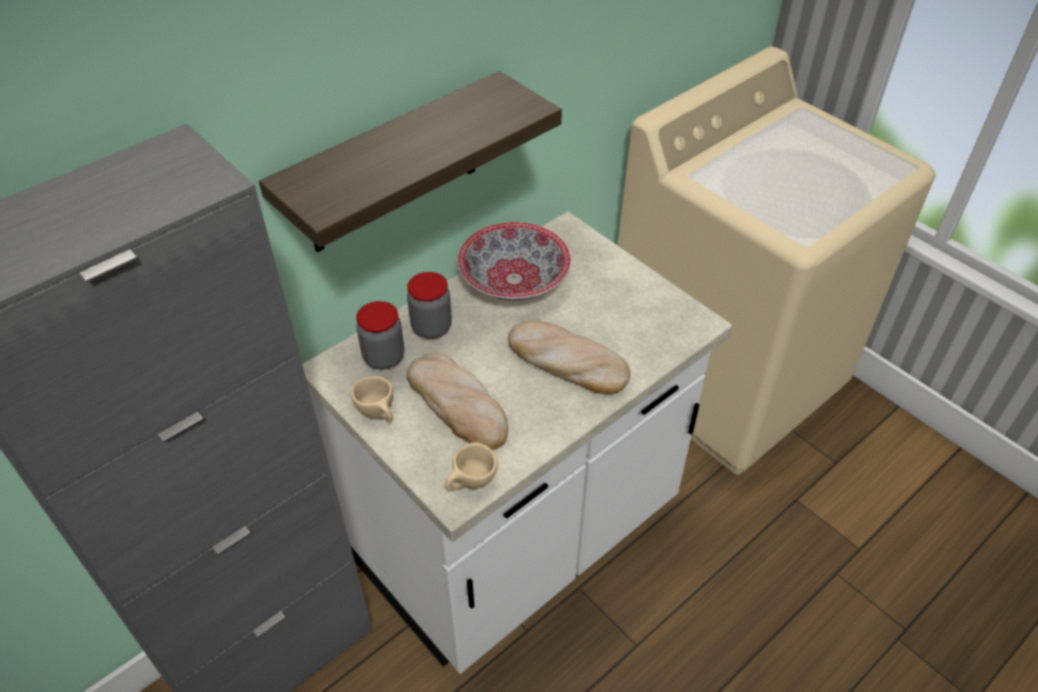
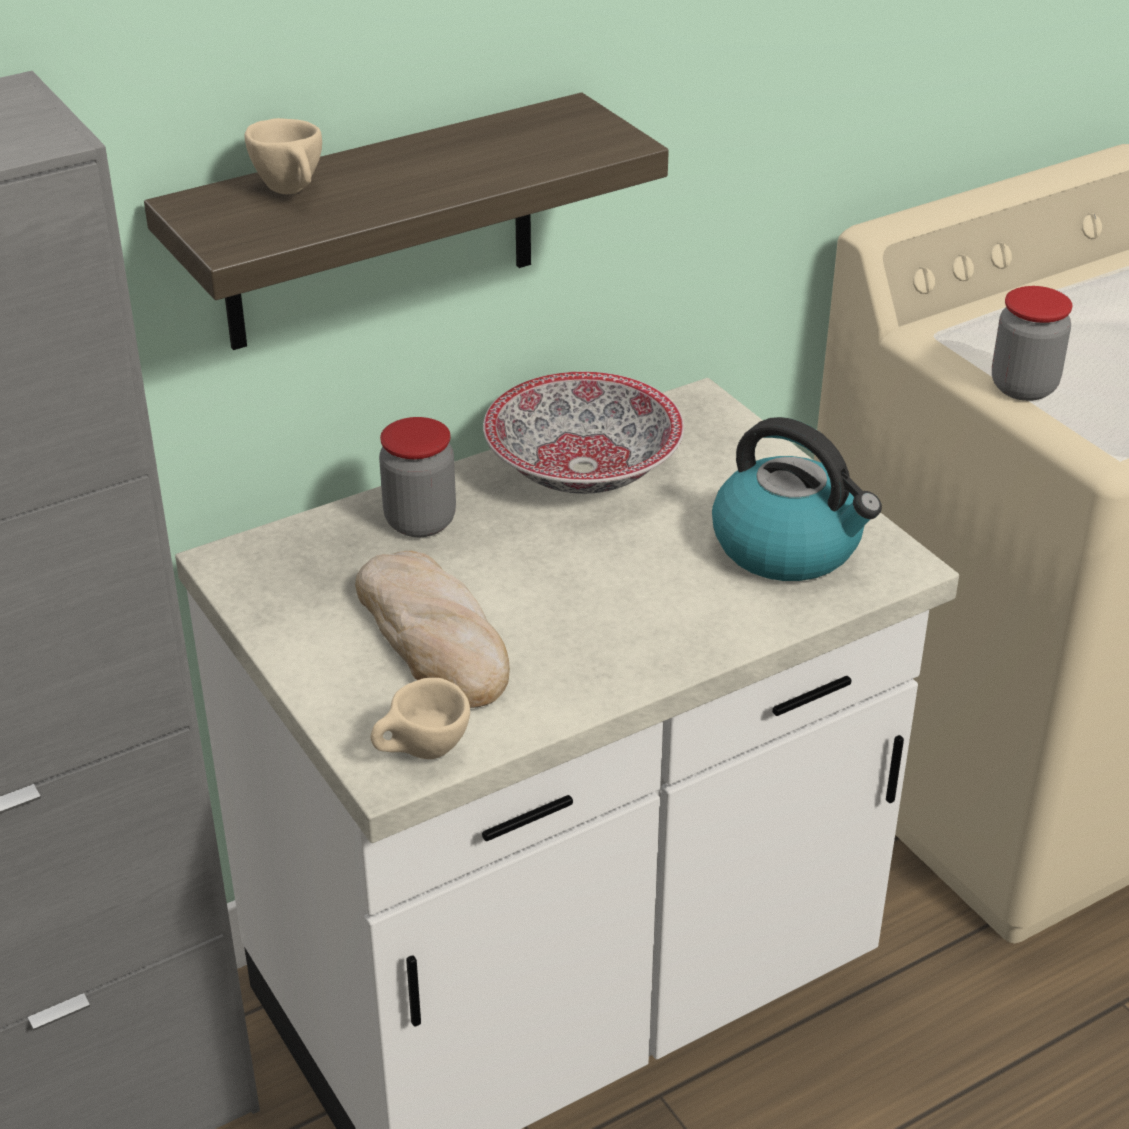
camera: 10 degrees right, 10 degrees down
(379, 415) = (295, 636): beige cup -> beige cup (293, 192)
(384, 358) = (326, 556): jar -> jar (1023, 387)
(566, 361) = (641, 595): bread -> none
(638, 319) = (789, 547): none -> kettle

